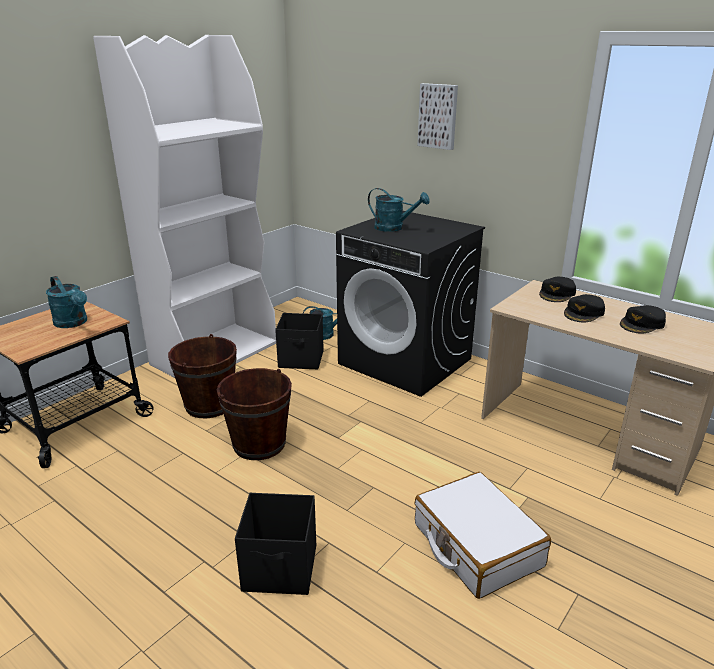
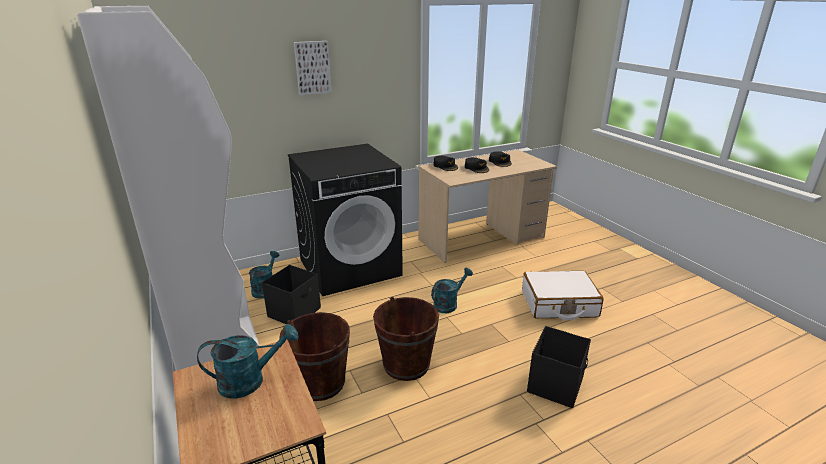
camera: 65 degrees left, 0 degrees up
(394, 228) = (333, 163): turquoise watering can -> turquoise watering can (448, 304)

